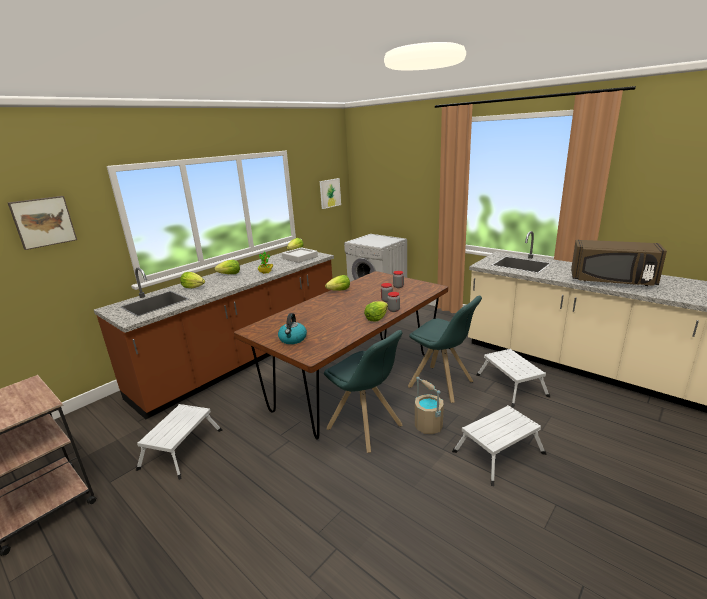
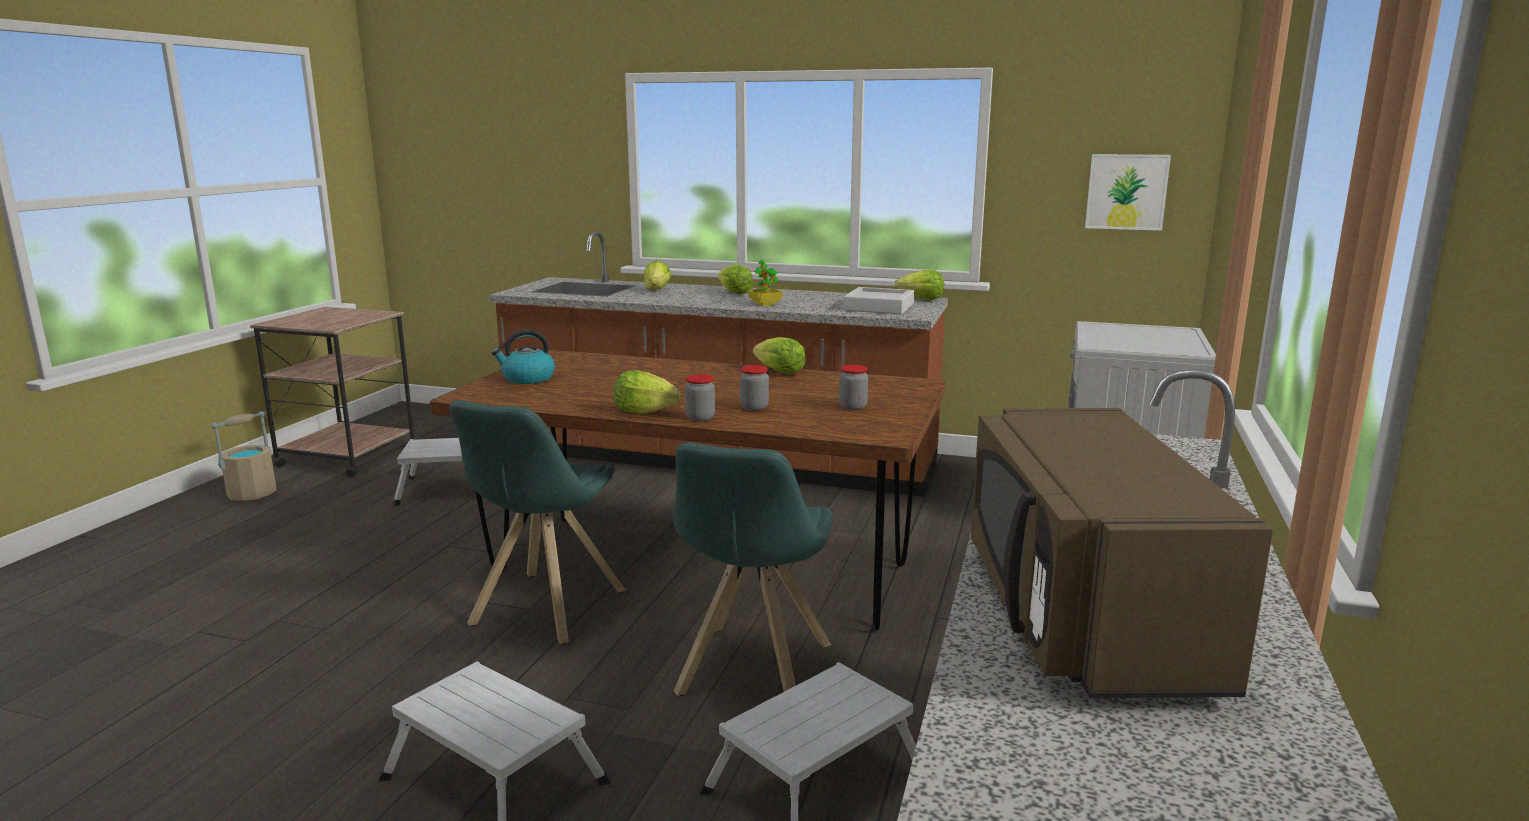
camera: 65 degrees right, 5 degrees down
(43, 222) = (538, 142): picture -> none
(428, 425) = (571, 674): beige bucket -> beige bucket (252, 494)

